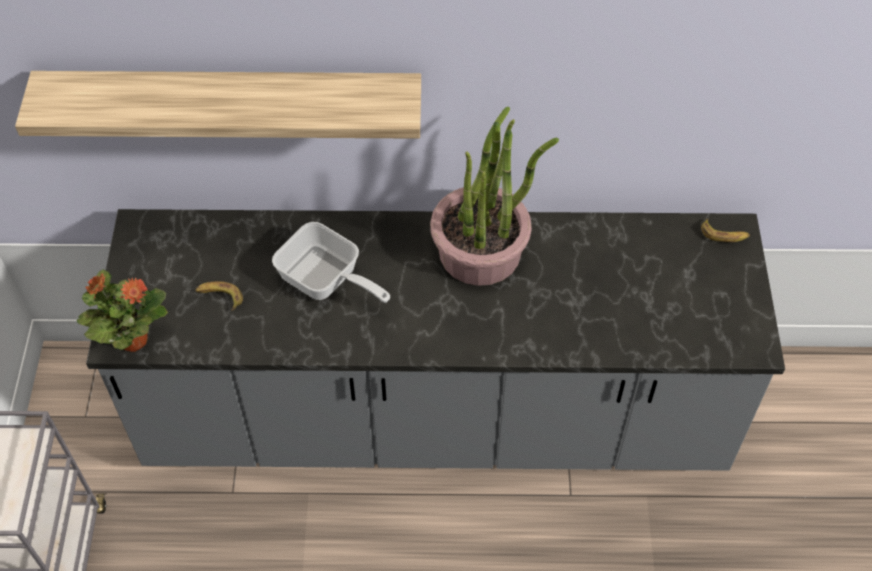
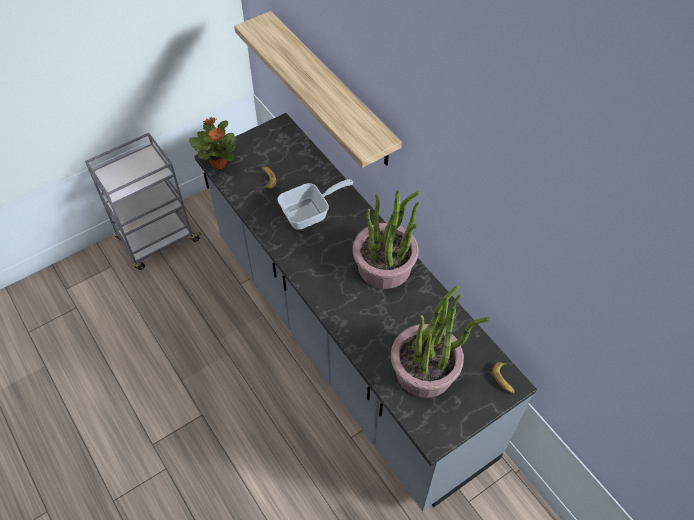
camera: 55 degrees right, 0 degrees up
(326, 281) = (310, 213): frying pan -> frying pan turned 120 degrees counterclockwise
(660, 300) = (425, 371): none -> potted plant

